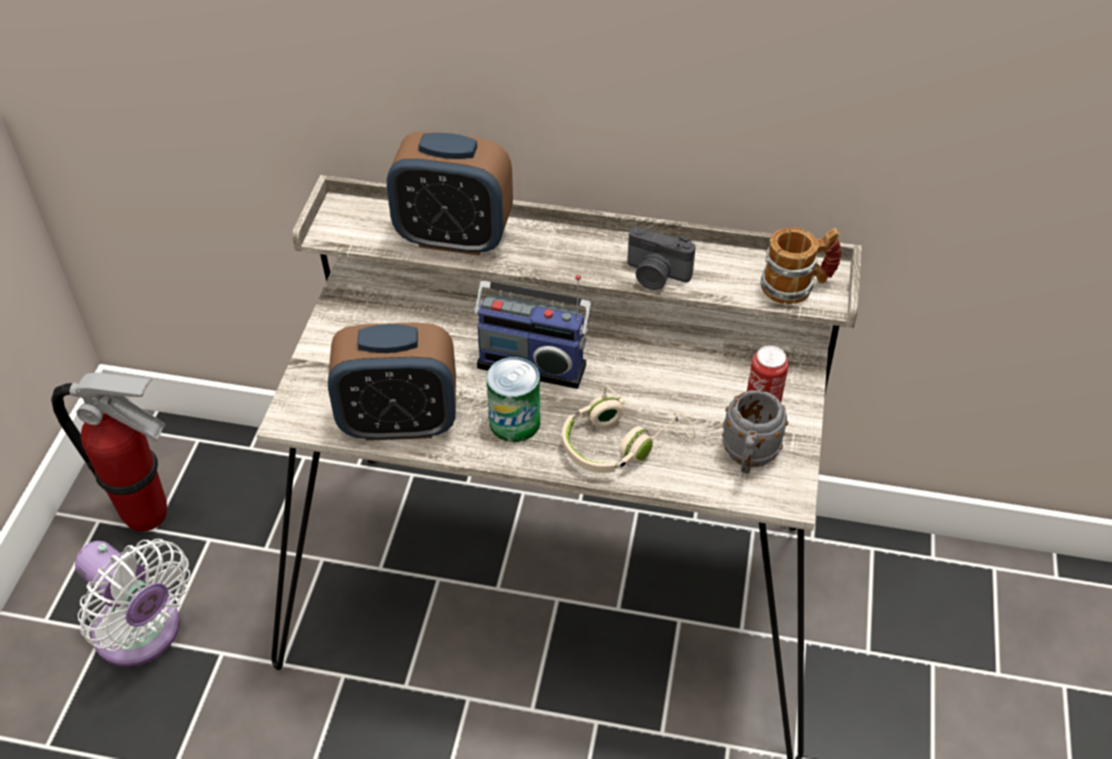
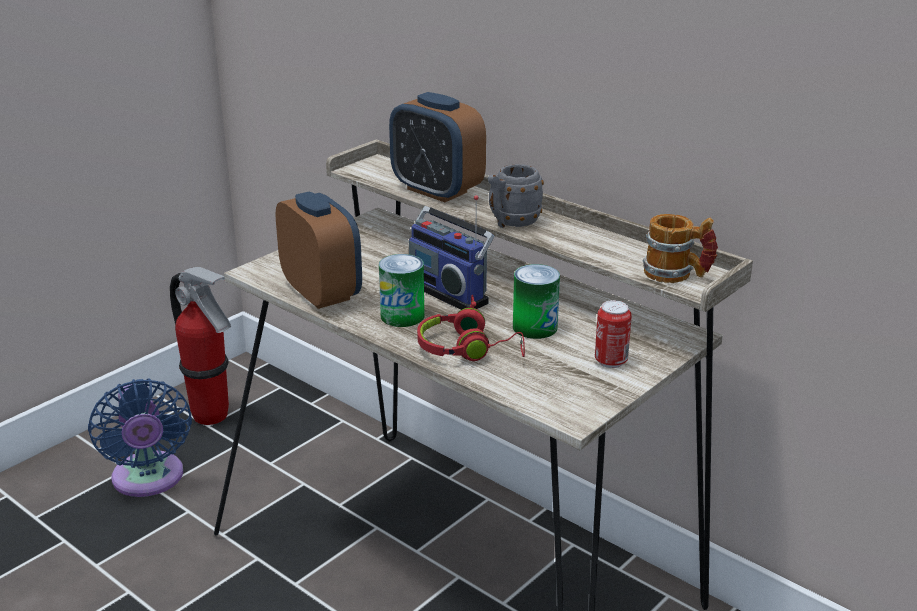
camera: 30 degrees right, 20 degrees down
(143, 634) = (148, 480): white fan -> blue fan
(399, 422) = (321, 293): alarm clock -> alarm clock turned 150 degrees counterclockwise
(620, 443) = (469, 349): beige headphones -> red headphones
(656, 275) = (565, 242): camera -> none
(657, 382) = (535, 327): none -> can
(748, 458) = (563, 387): grey mug -> grey mug (511, 223)

